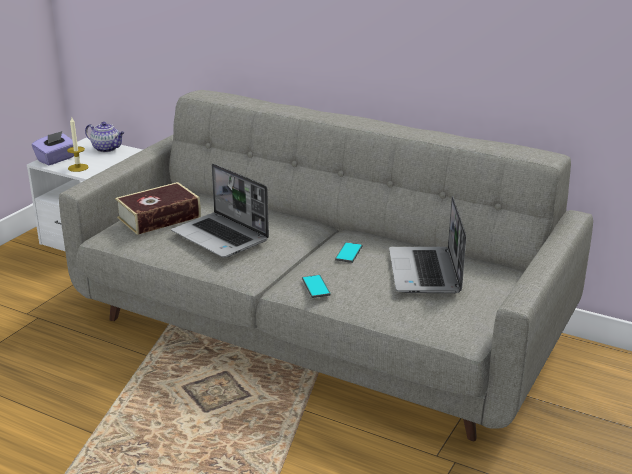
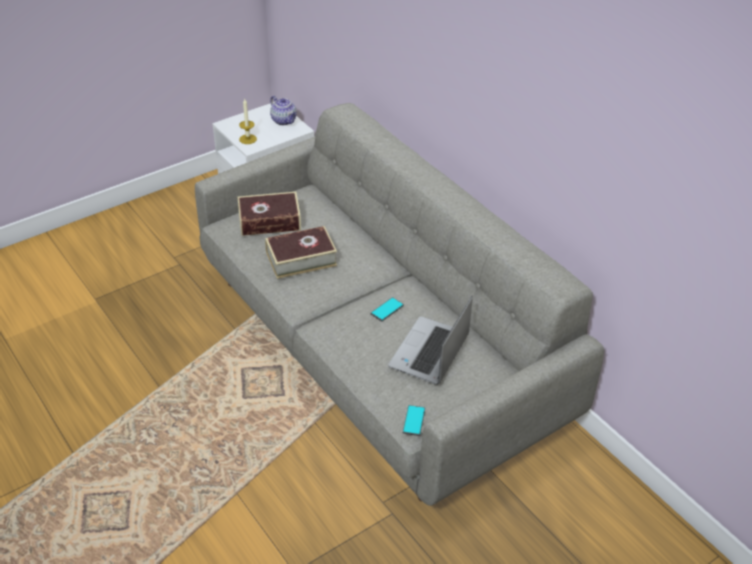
camera: 25 degrees right, 15 degrees up
(56, 159) = (237, 124): purple tissue box -> none
(221, 237) = (301, 259): laptop -> book
(316, 287) = (336, 337): phone -> phone (414, 421)

